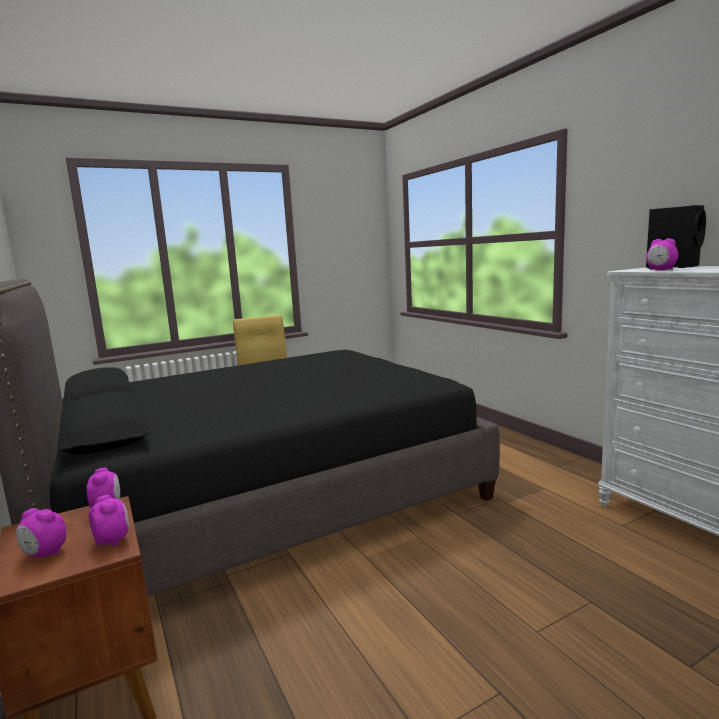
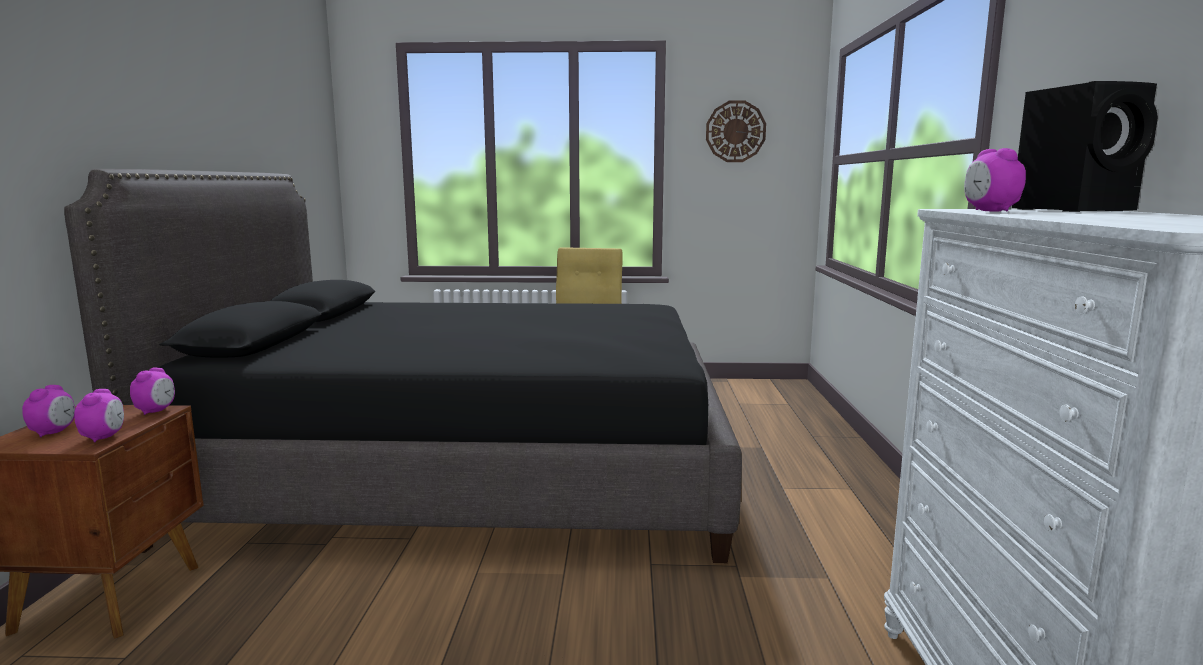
camera: 30 degrees right, 0 degrees up
(45, 554) = (54, 432): alarm clock -> alarm clock turned 135 degrees counterclockwise
(338, 228) = (735, 131): none -> wall clock

